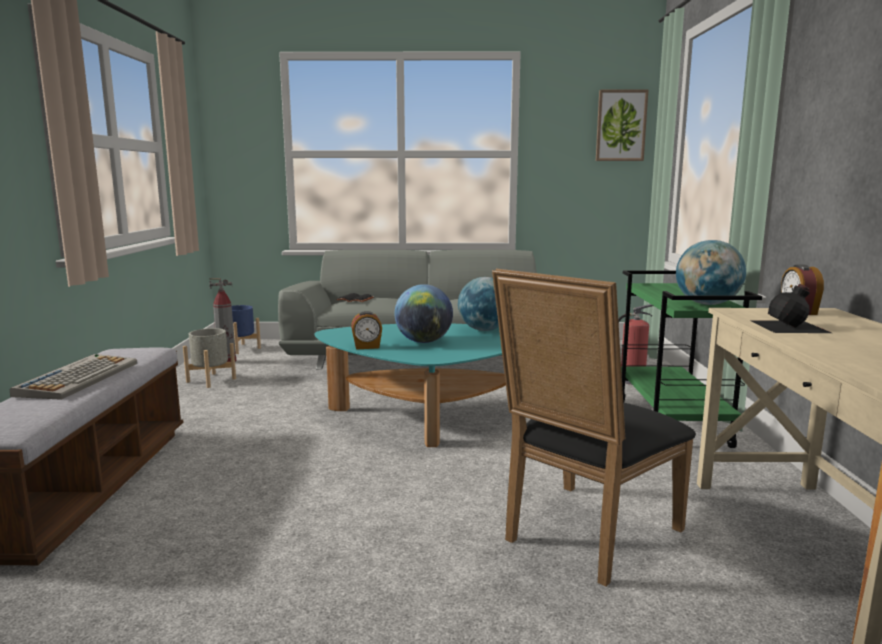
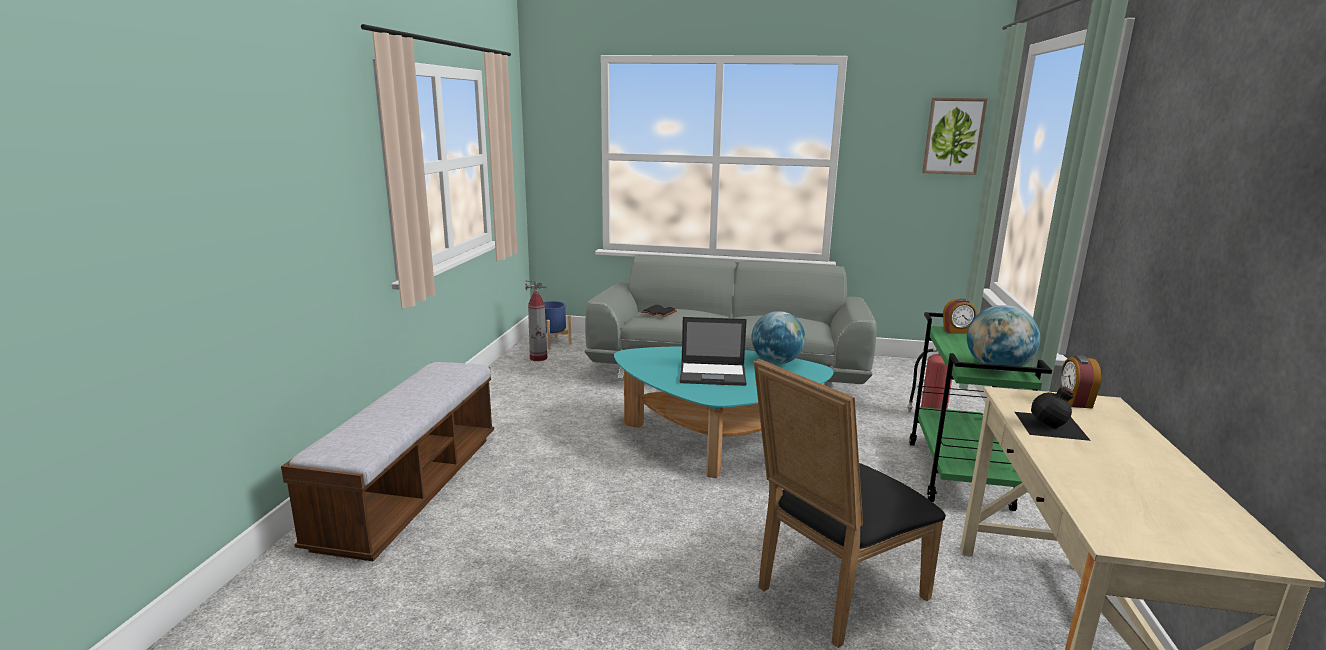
camera: 10 degrees right, 5 degrees up
(79, 378) = (407, 399): keyboard -> none
(211, 380) = (523, 379): grey planter -> none
(367, 347) = (659, 377): alarm clock -> alarm clock (957, 331)
(424, 342) = (713, 374): globe -> laptop

